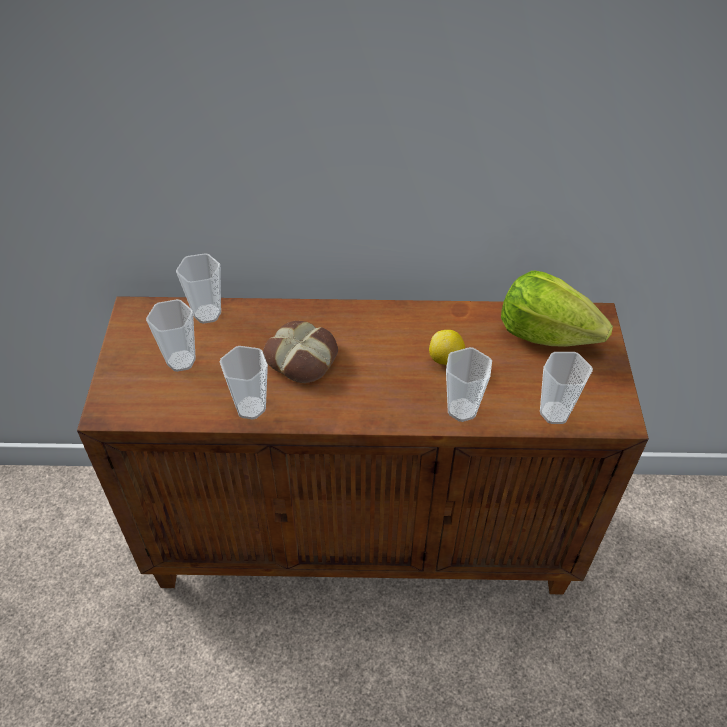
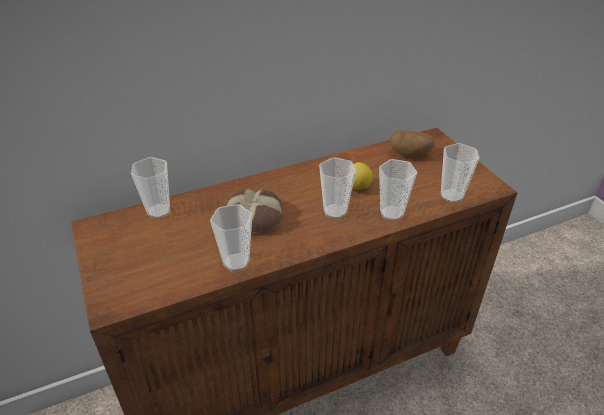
camera: 25 degrees left, 10 degrees down
(181, 361) = (156, 249): cup -> cup (335, 211)
(545, 333) = (410, 154): lettuce -> potato

